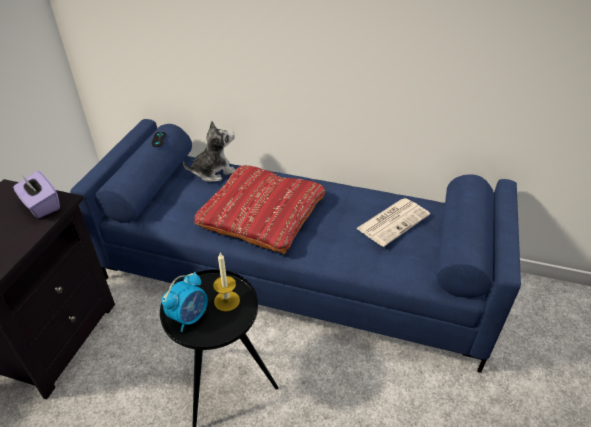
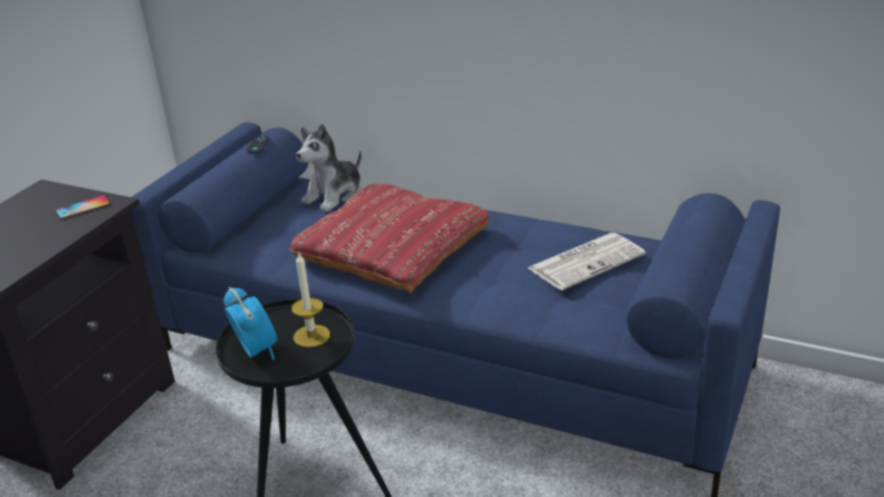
camera: 10 degrees right, 10 degrees down
(41, 205) = (82, 207): purple tissue box -> phone
(189, 317) = (256, 350): alarm clock -> alarm clock turned 75 degrees counterclockwise
(213, 171) = (335, 196): plush toy -> plush toy turned 150 degrees clockwise

